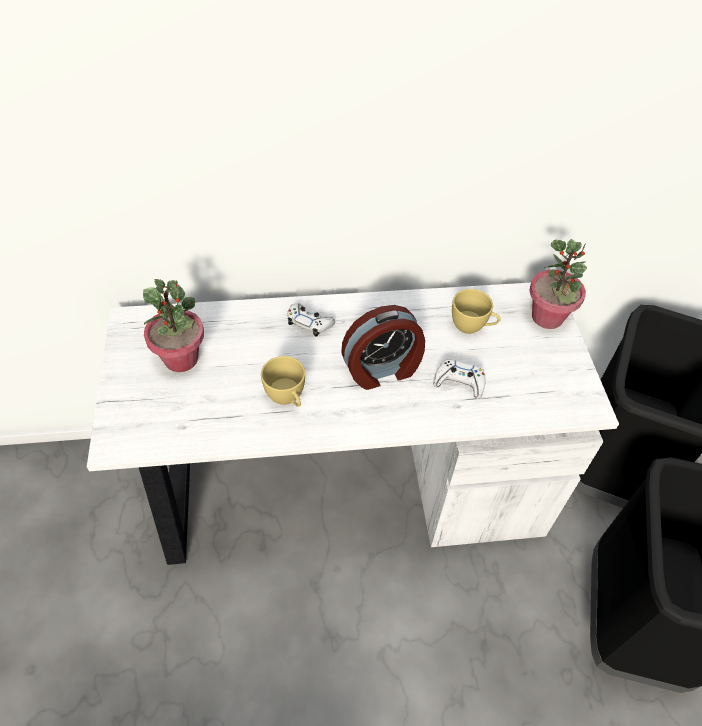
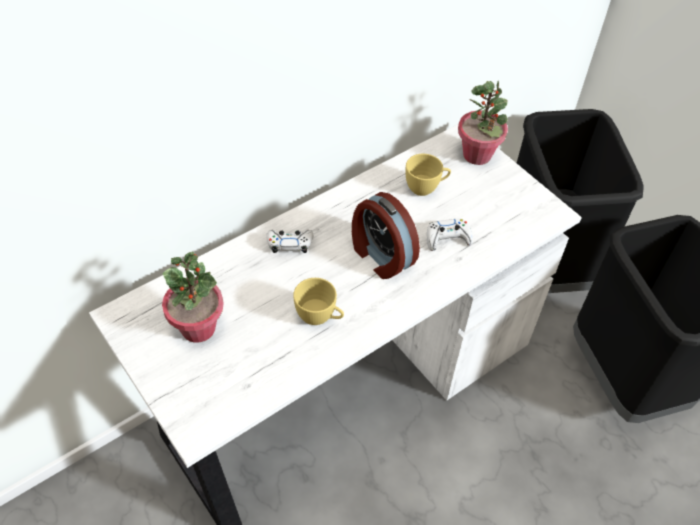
camera: 30 degrees left, 0 degrees up
(382, 370) = (380, 256): alarm clock -> alarm clock turned 105 degrees clockwise

